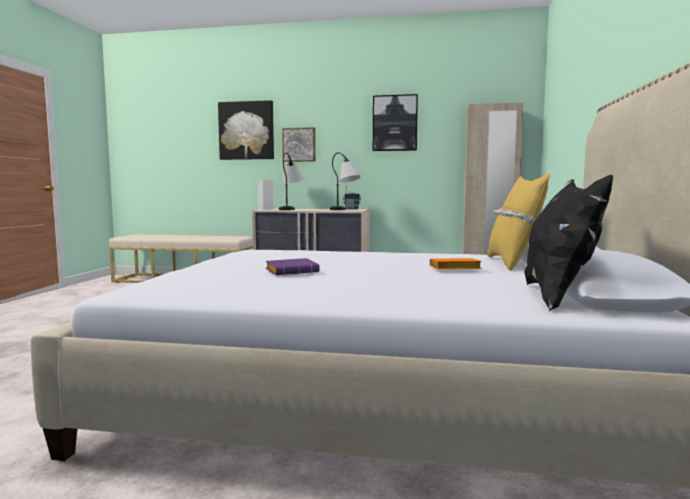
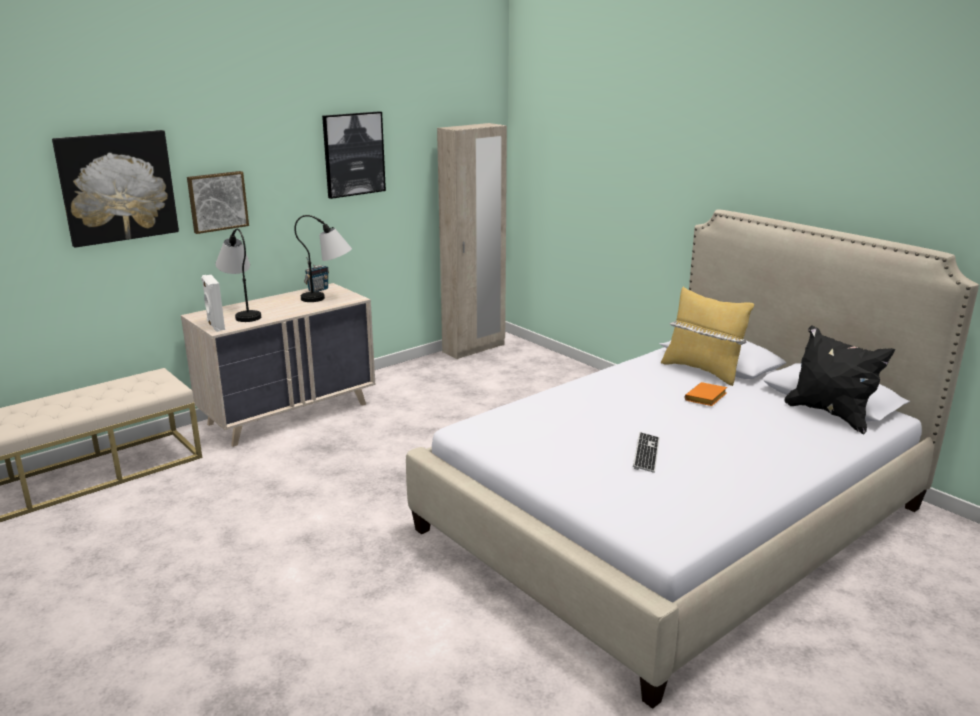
camera: 50 degrees left, 15 degrees up
(293, 271) = (646, 454): purple book -> keyboard

